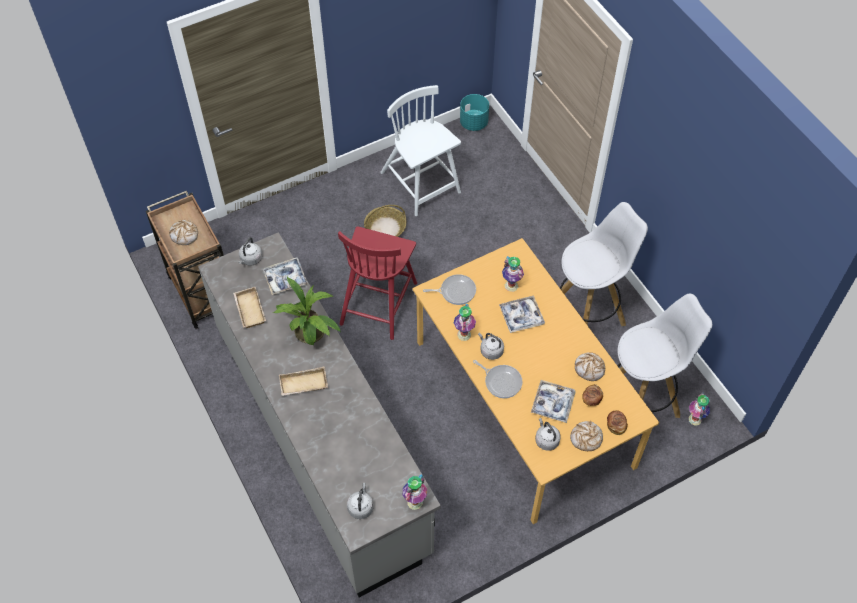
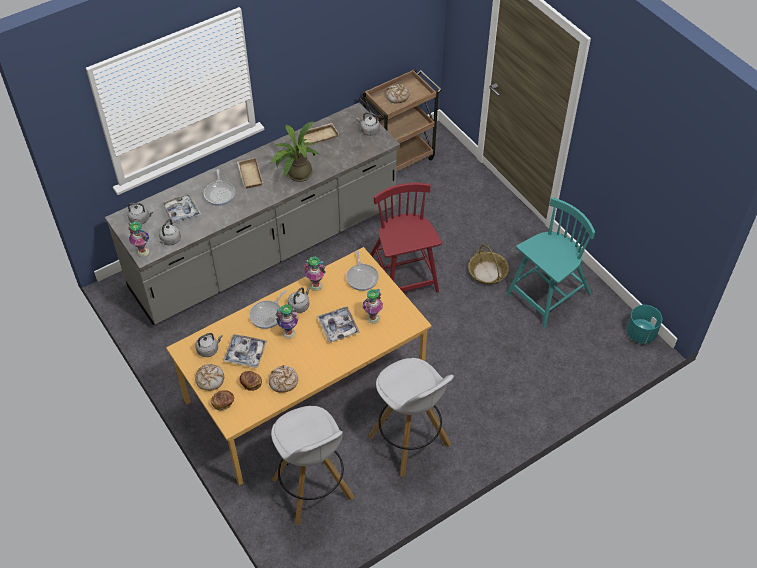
camera: 85 degrees right, 5 degrees down
(285, 279) = (351, 153): tray -> tray (181, 211)
(329, 417) = (220, 193): none -> frying pan
(378, 301) = (404, 275): red chair -> red chair turned 60 degrees clockwise
(400, 471) = (170, 240): none -> grey kettle
(421, 184) = (547, 295): white chair -> turquoise chair
(695, 419) = (294, 540): vase -> vase (288, 333)

